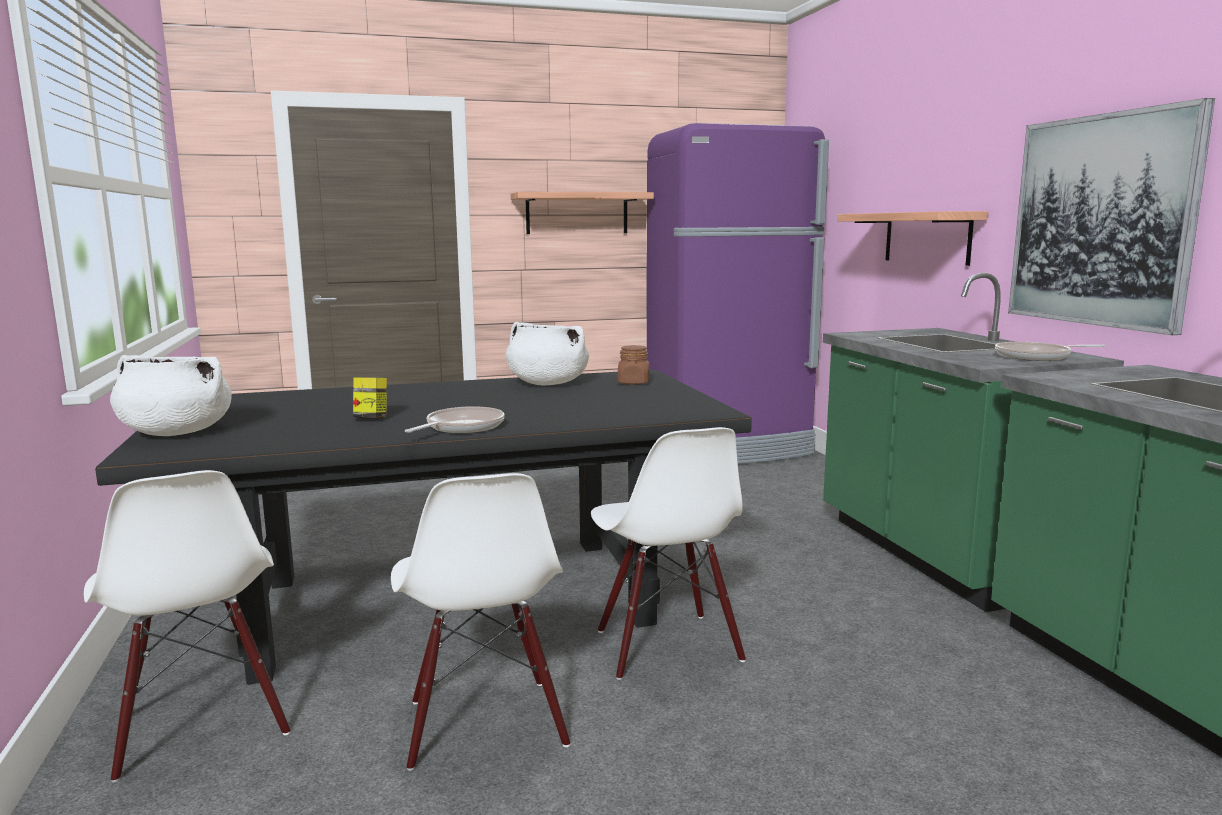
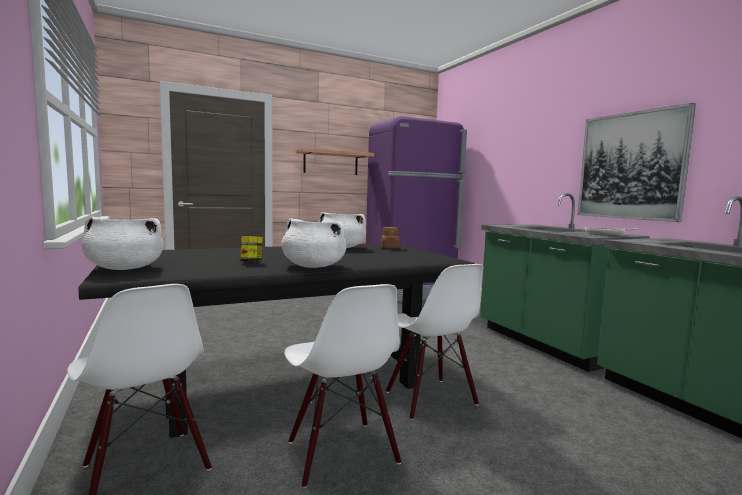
camera: 10 degrees left, 5 degrees down
(461, 427) = (313, 266): frying pan -> white cooking pot
(927, 237) = (525, 178): shelf -> none

